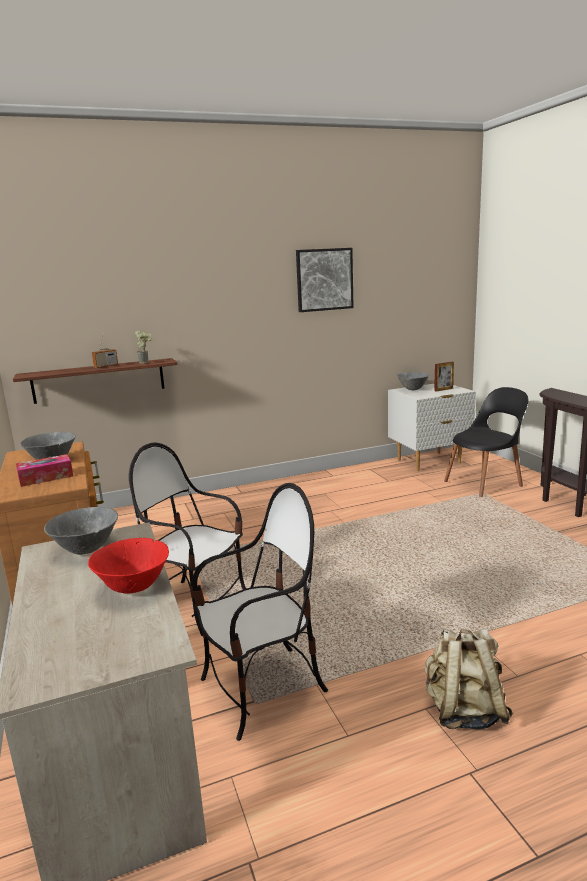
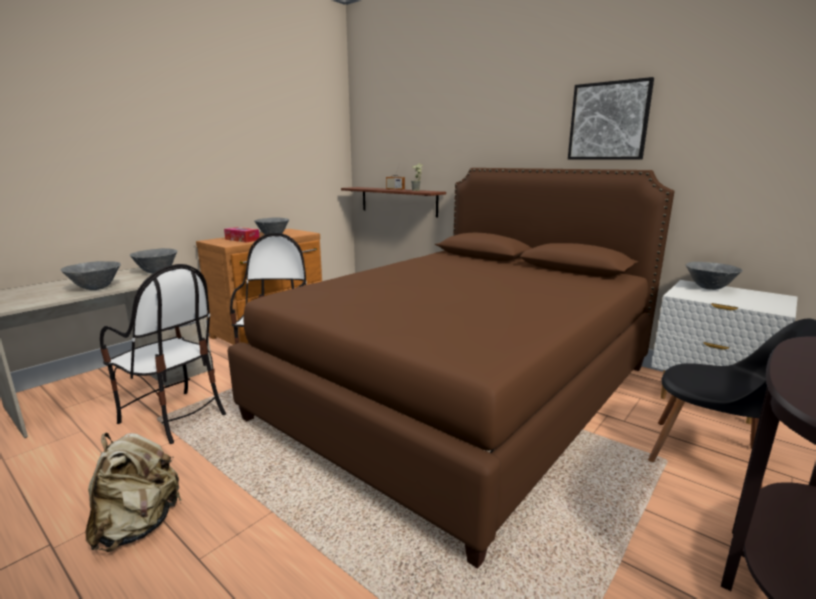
camera: 60 degrees right, 0 degrees up
(133, 588) = (96, 289): red bowl -> grey bowl
(352, 524) = (463, 391): none -> brown bed
(443, 389) = (751, 301): picture frame -> none

